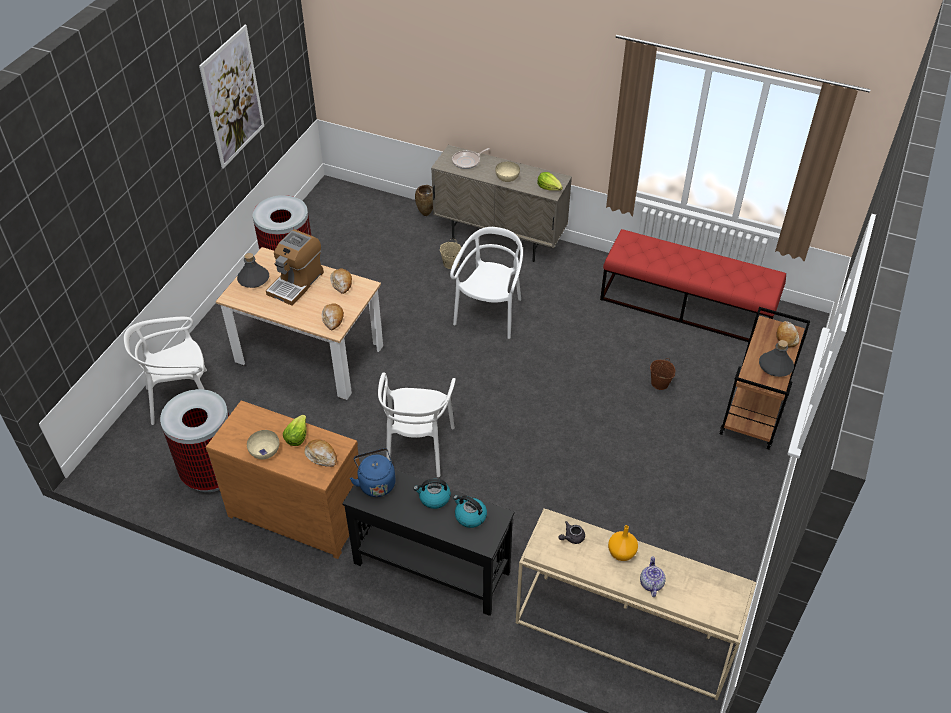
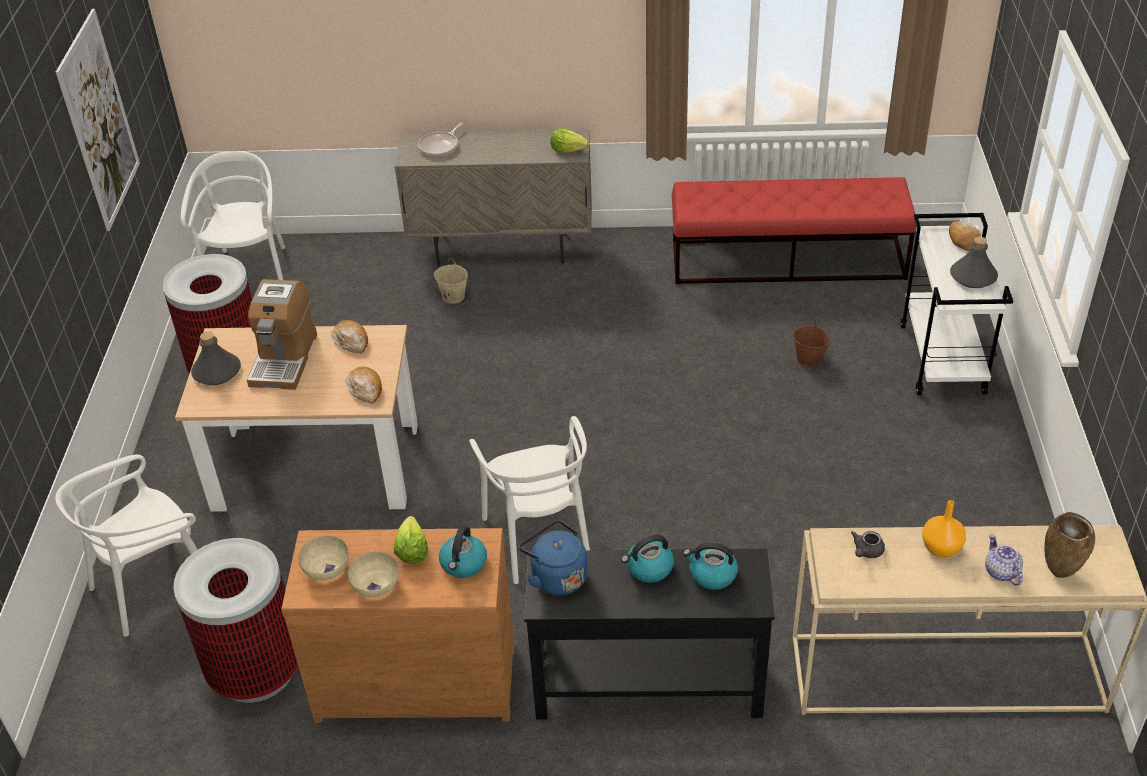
camera: 20 degrees left, 5 degrees down
(321, 456) = (463, 564): bread -> kettle
(426, 214) = (384, 246): brown vase -> brown vase (1060, 574)
(490, 313) = (541, 342): white chair -> white chair (249, 273)
(507, 177) = (505, 152): beige bowl -> beige bowl (326, 568)
(753, 414) = (943, 360): brown cart -> white cart

